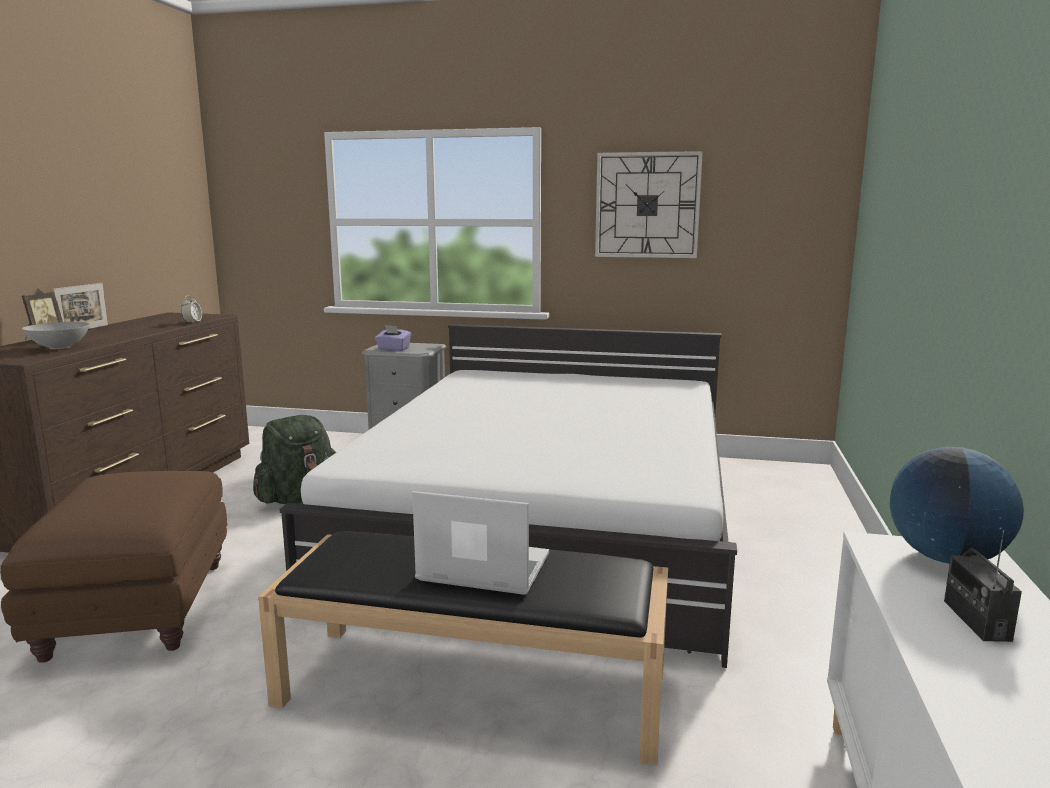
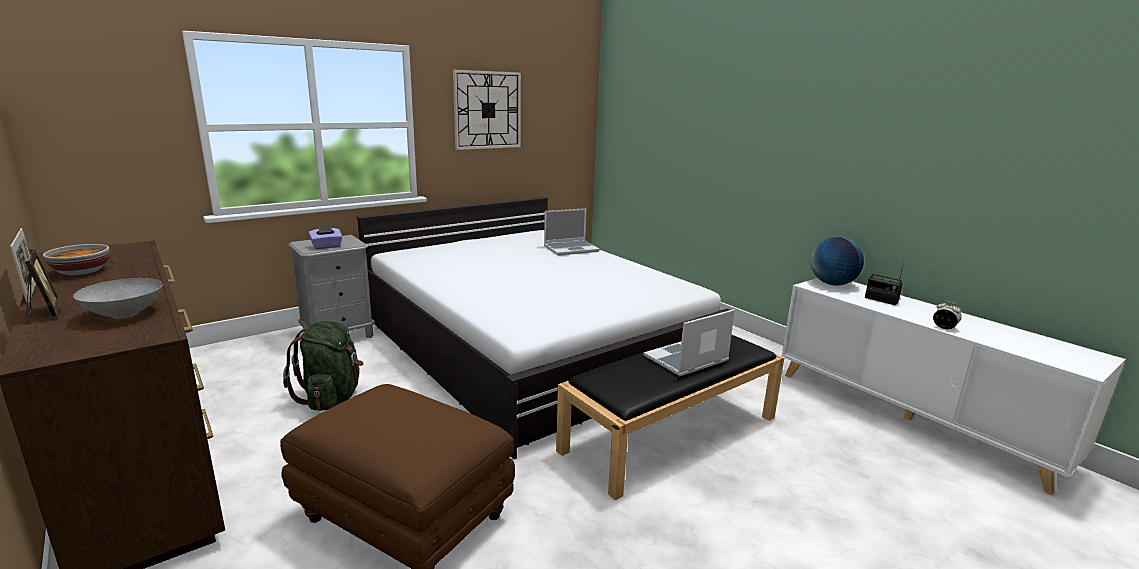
camera: 50 degrees left, 5 degrees up
(139, 324) = (82, 271): none -> bowl
(192, 322) = (146, 257): alarm clock -> alarm clock (944, 327)
(666, 406) = (571, 249): none -> laptop

